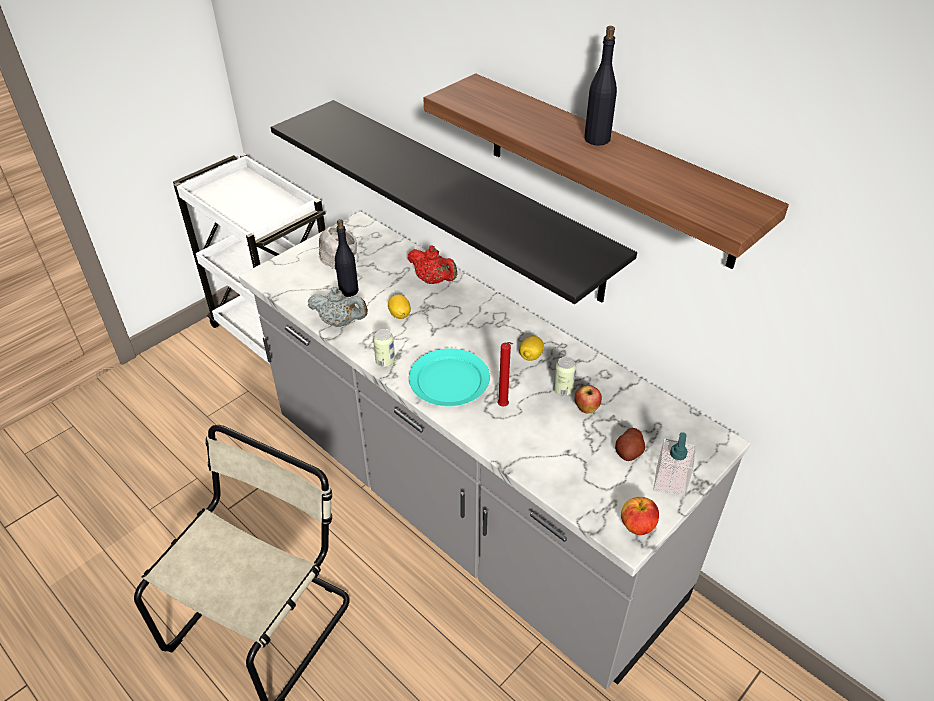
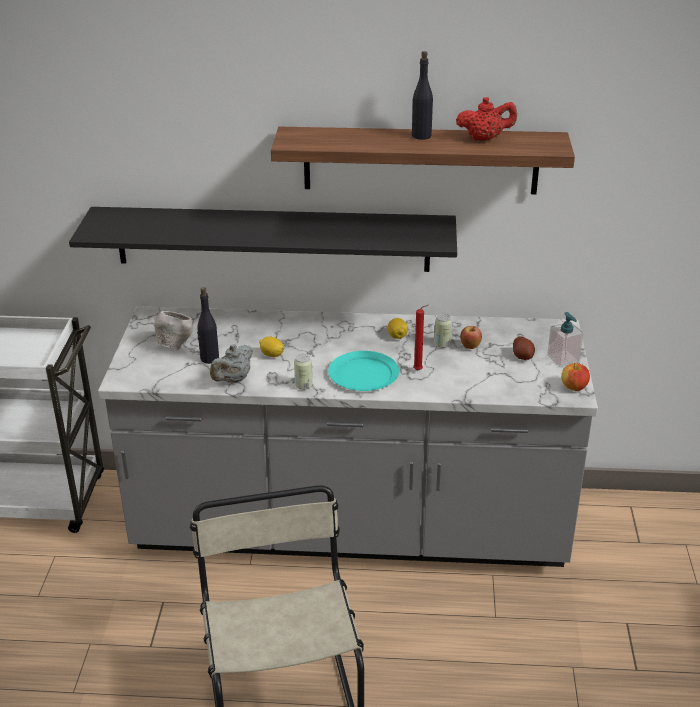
camera: 40 degrees left, 10 degrees down
(340, 322) = (233, 379): grey teapot -> grey teapot turned 150 degrees clockwise
(433, 280) = (265, 324): red teapot -> red teapot (484, 139)

